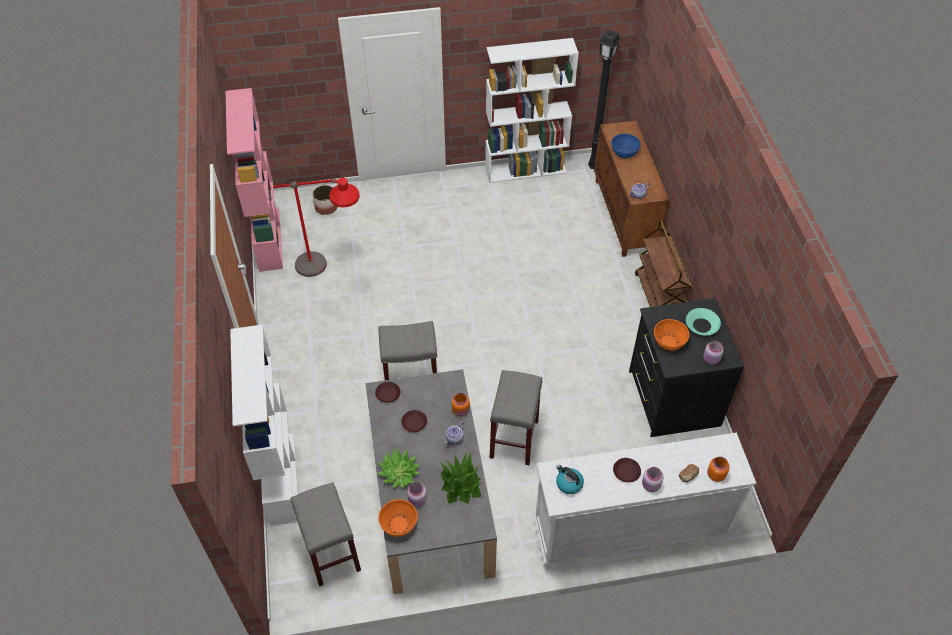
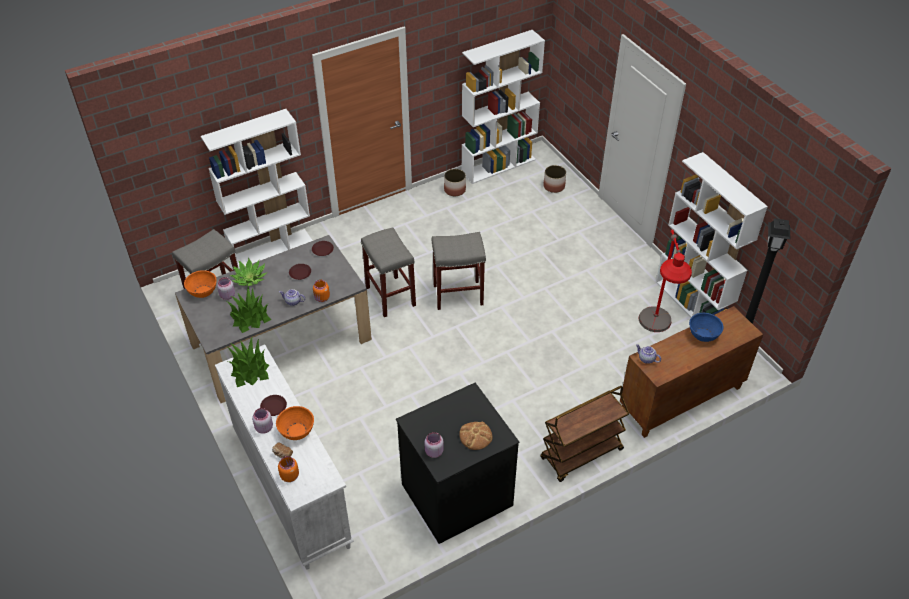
camera: 70 degrees right, 5 degrees down
(268, 238) = (498, 165): pink bookcase -> white bookcase
(283, 285) = (455, 190): none -> planter
(329, 273) = (482, 211): red floor lamp -> red floor lamp (654, 337)
(514, 440) = (359, 381): grey stool -> grey stool (457, 295)
(568, 483) = (249, 370): kettle -> potted plant
(669, 342) = (441, 413): orange bowl -> orange bowl (297, 431)
(701, 325) = (475, 436): turquoise bowl -> bread

